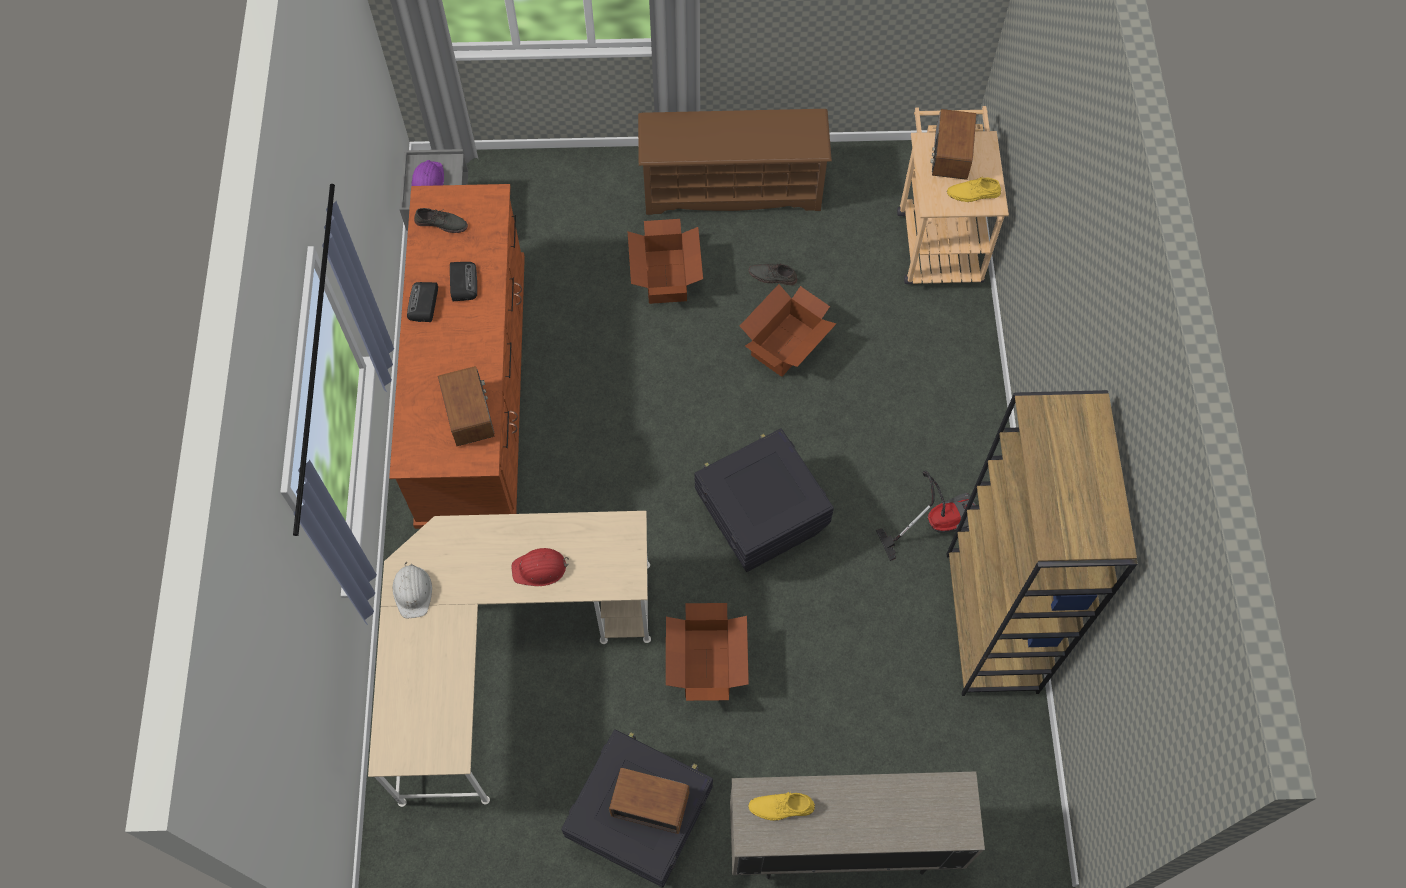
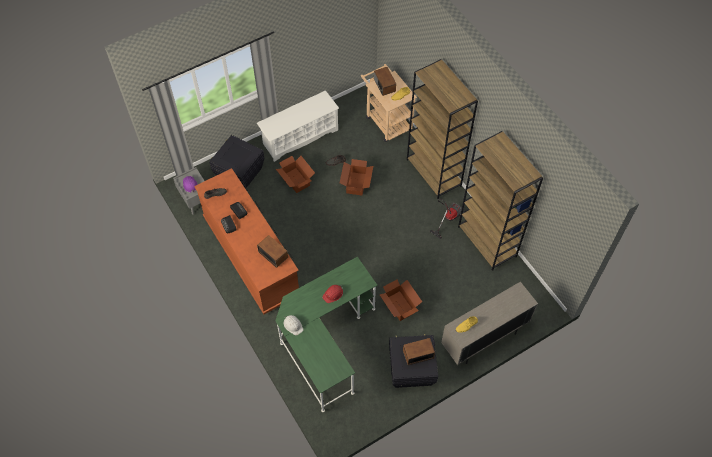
camera: 30 degrees left, 5 degrees down
(502, 653) = (324, 341): beige desk -> green desk
(732, 188) = (300, 137): brown shoe rack -> white shoe rack
(759, 520) = (386, 248): black storage box -> black storage box (239, 173)
(970, 405) = (434, 173): none -> brown bookcase

